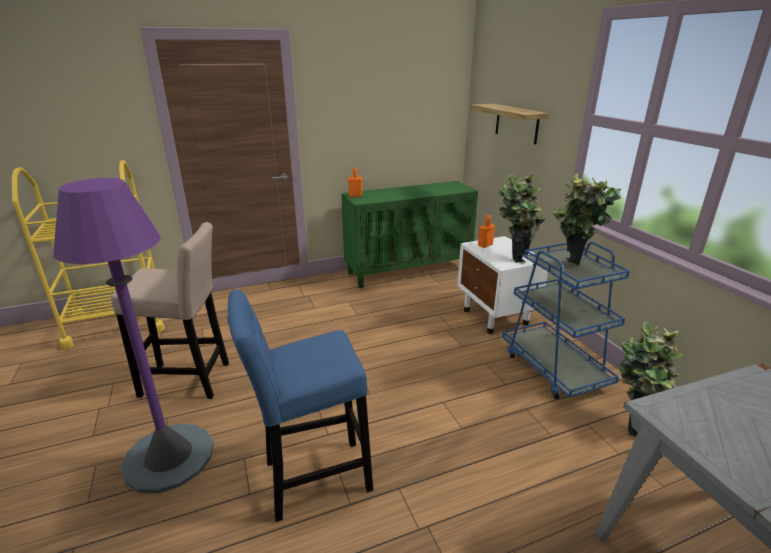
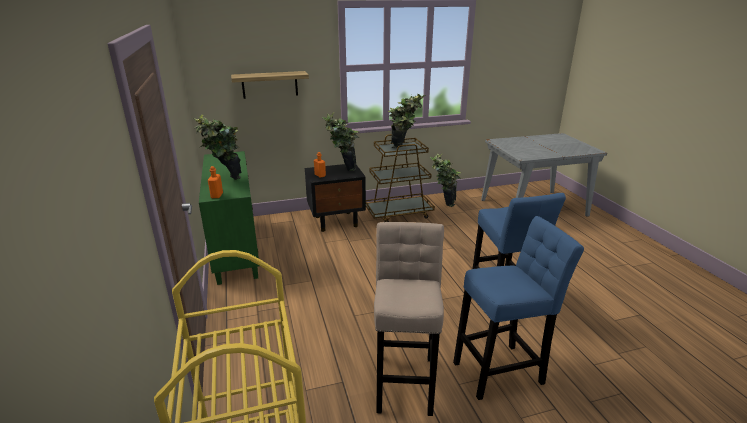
camera: 85 degrees left, 0 degrees up
(169, 457) = (502, 371): purple floor lamp -> blue stool
(388, 194) = (226, 181): none -> potted plant
(496, 317) = (337, 221): white nightstand -> black nightstand
(553, 368) = (399, 213): blue cart -> brown cart

